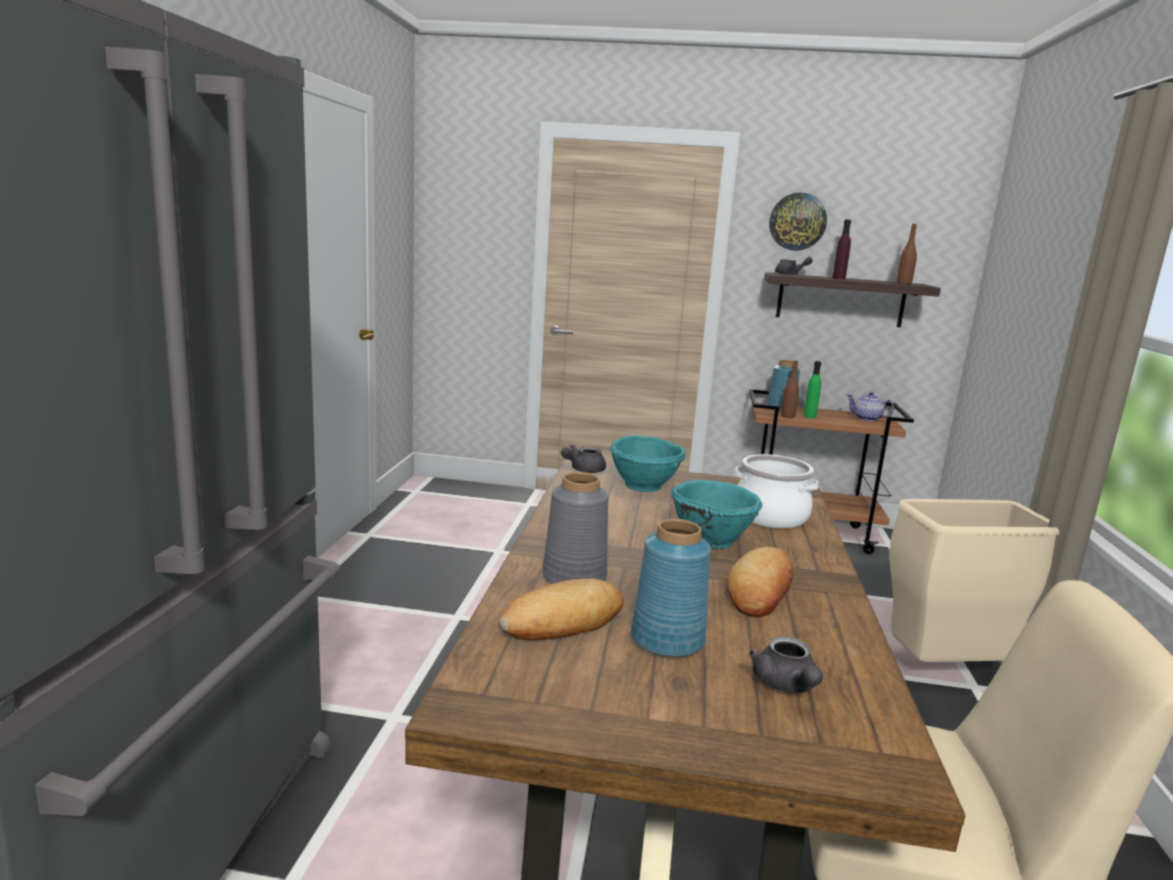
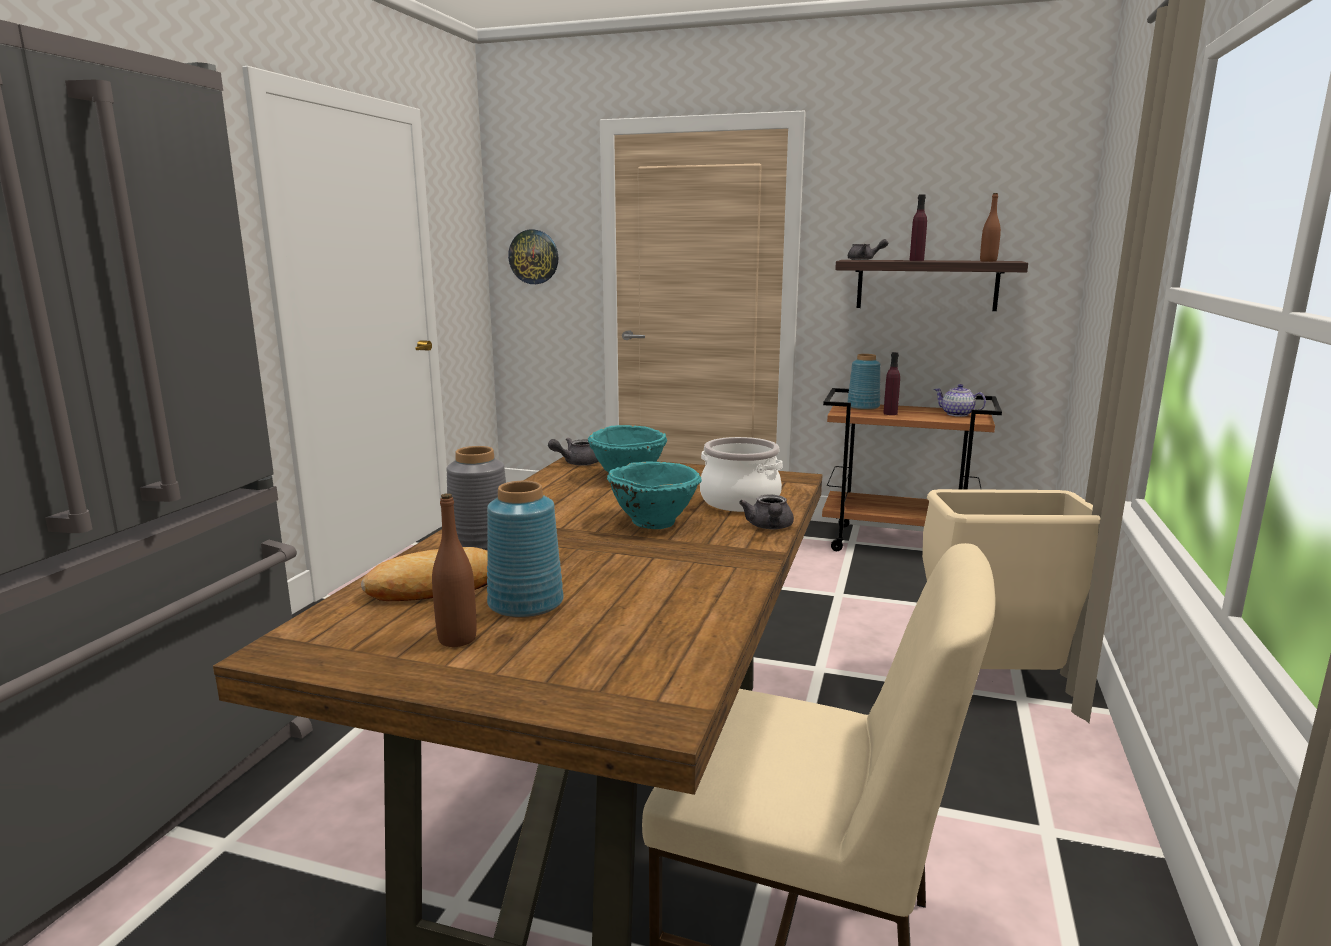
camera: 10 degrees right, 0 degrees up
(760, 589) = (665, 564): bread -> none
(786, 686) = (611, 643): grey teapot -> grey teapot (769, 527)
(787, 416) = (864, 414): brown bottle -> brown bottle (457, 639)
(797, 221) = (873, 202): wall clock -> wall clock (534, 257)
(809, 416) = (890, 413): green bottle -> purple bottle

